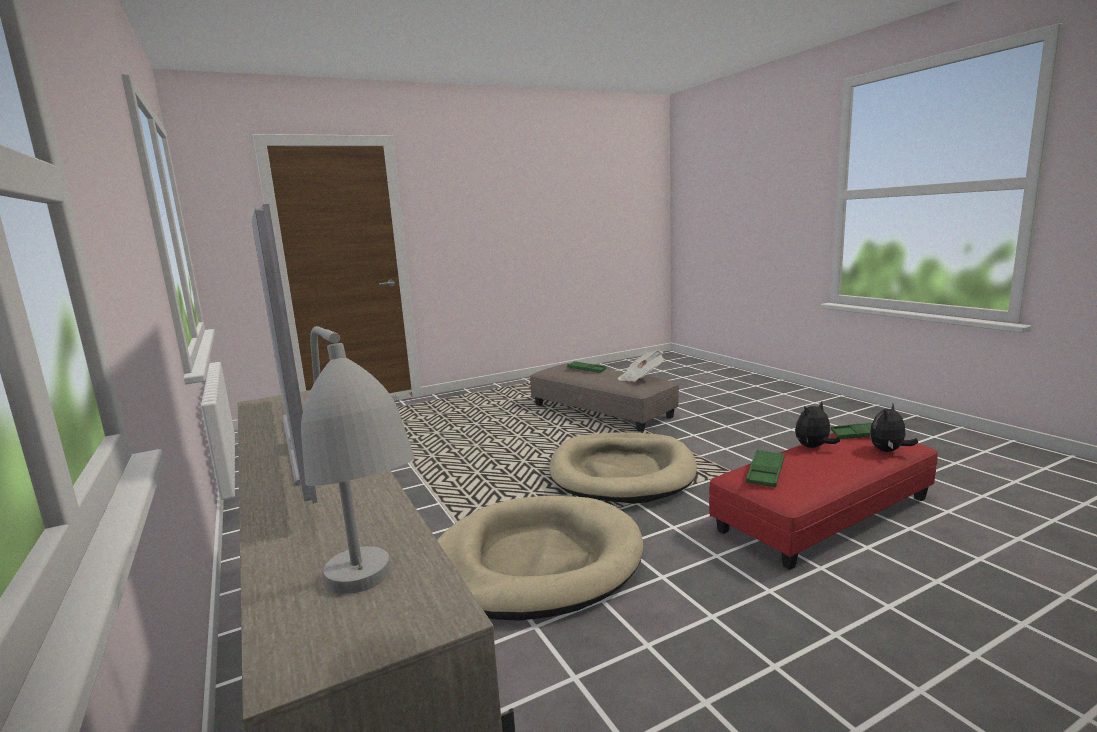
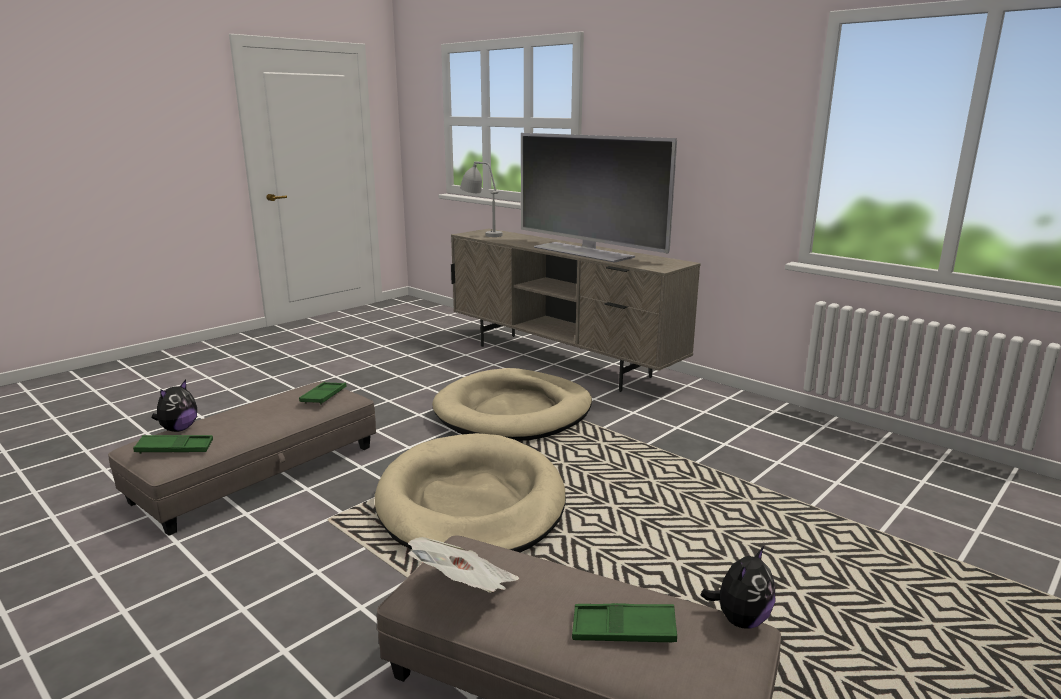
camera: 160 degrees right, 5 degrees up
(813, 447) = (253, 427): plush toy -> plush toy (740, 619)
(824, 514) = (258, 473): red ottoman -> grey ottoman

